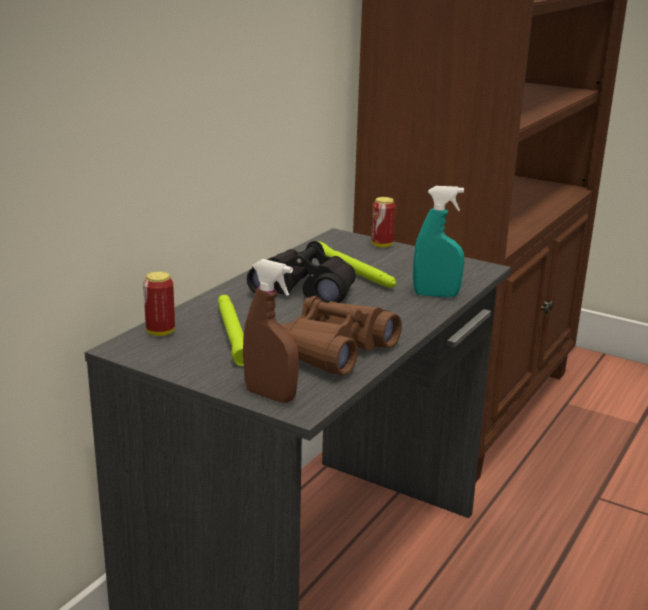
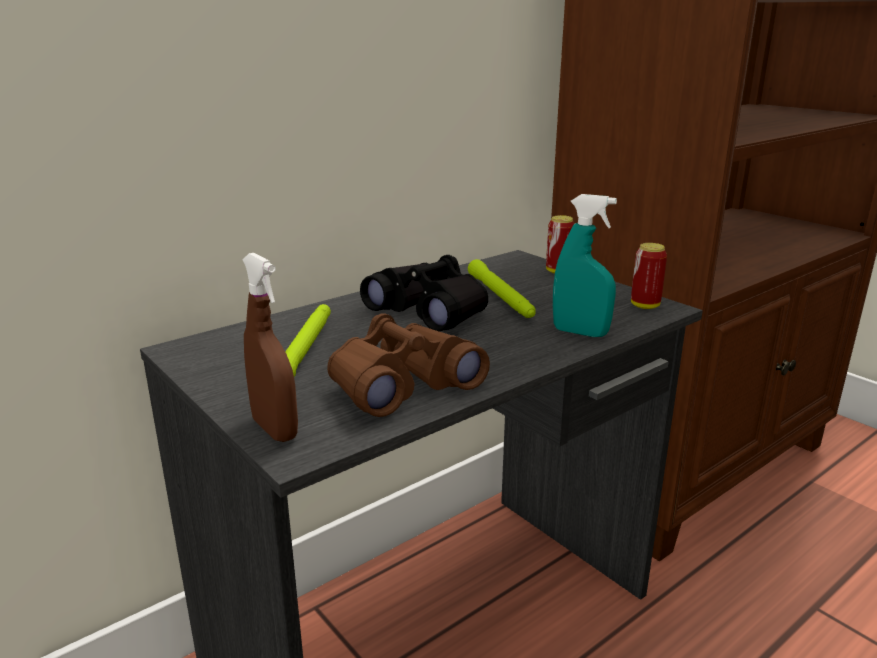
camera: 20 degrees right, 0 degrees up
(160, 332) = (233, 337): can -> can (645, 306)

